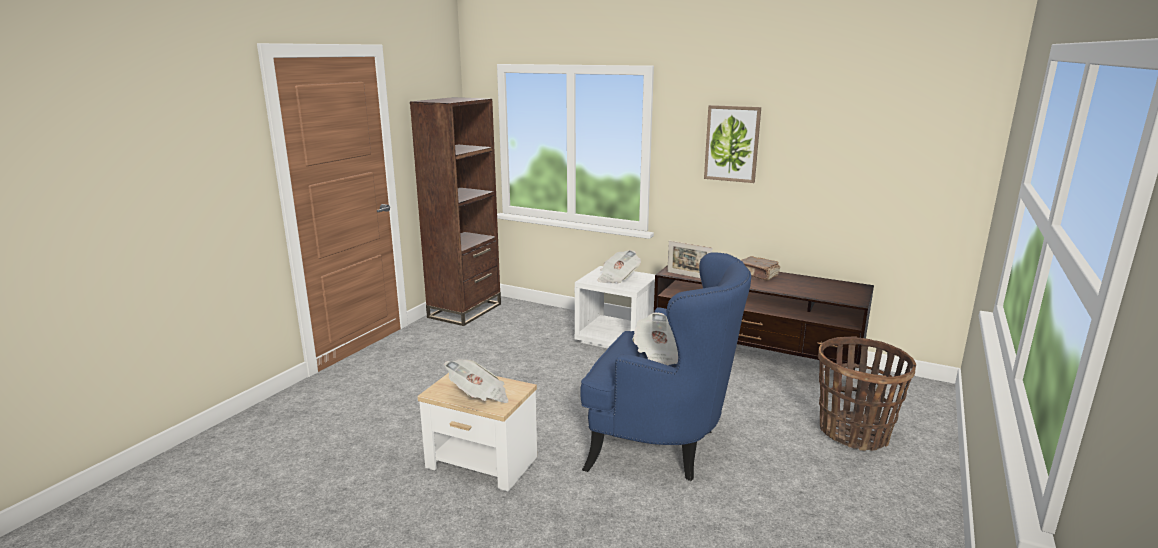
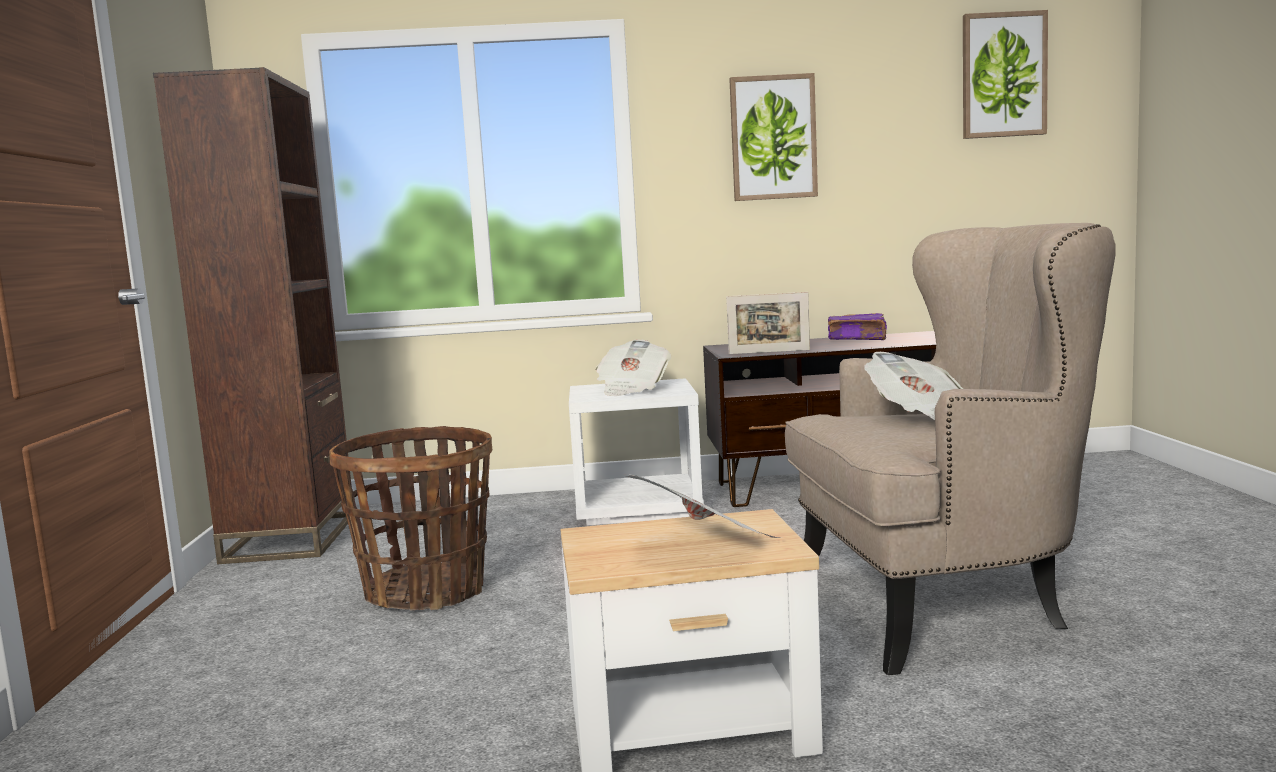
camera: 30 degrees left, 10 degrees down
(662, 445) = (943, 603): blue armchair -> beige armchair
(758, 275) = (858, 339): brown book -> purple book
(854, 433) = (1135, 516): basket -> basket (426, 591)
(895, 119) = (1003, 75): none -> picture

